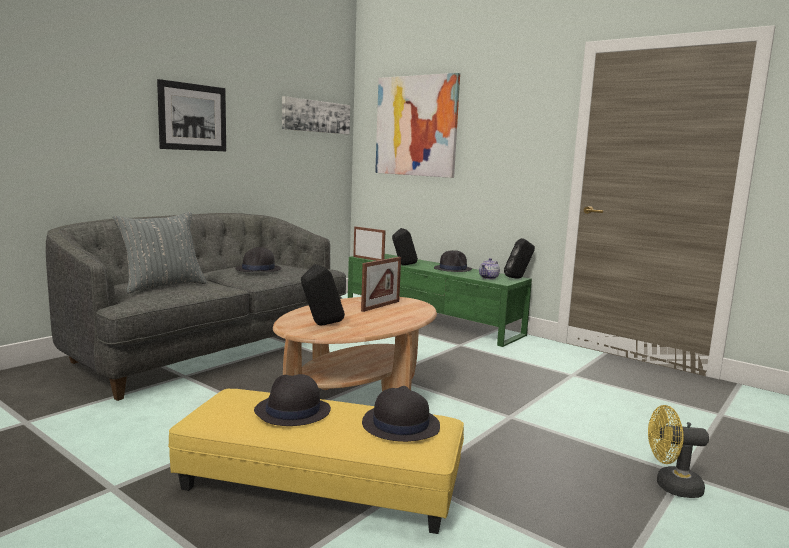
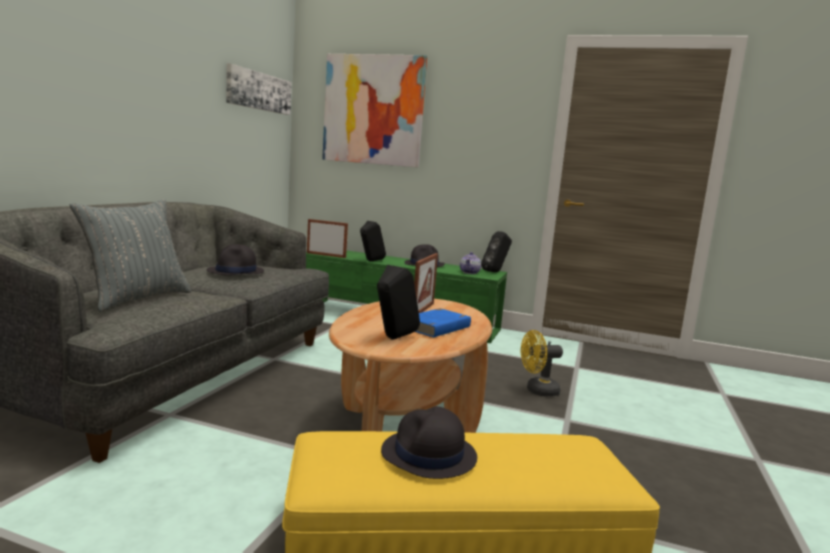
camera: 20 degrees left, 0 degrees up
(193, 117) = (131, 77): picture -> none
(372, 319) = (437, 327): none -> blue book
(400, 425) = (560, 455): black hat -> none
(671, 486) = (763, 474): yellow fan -> yellow fan (537, 391)

